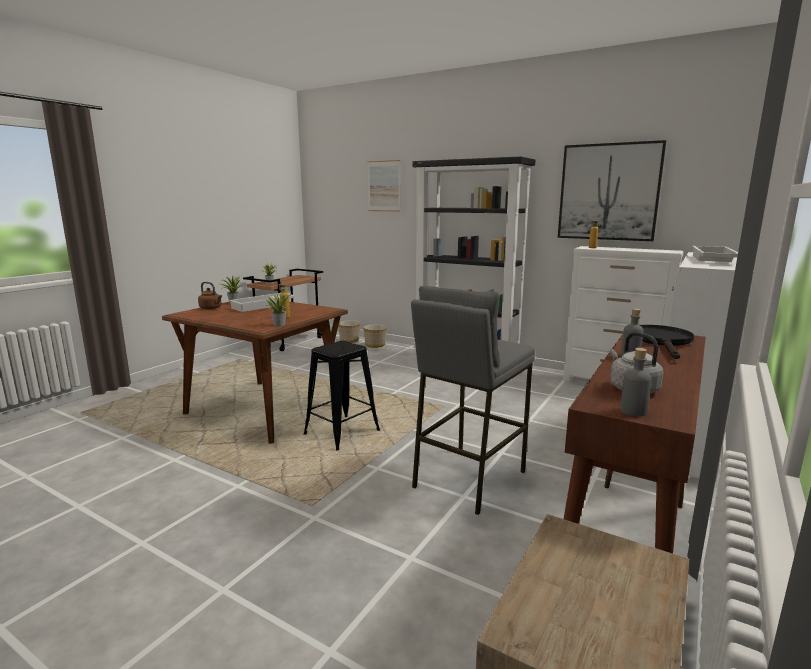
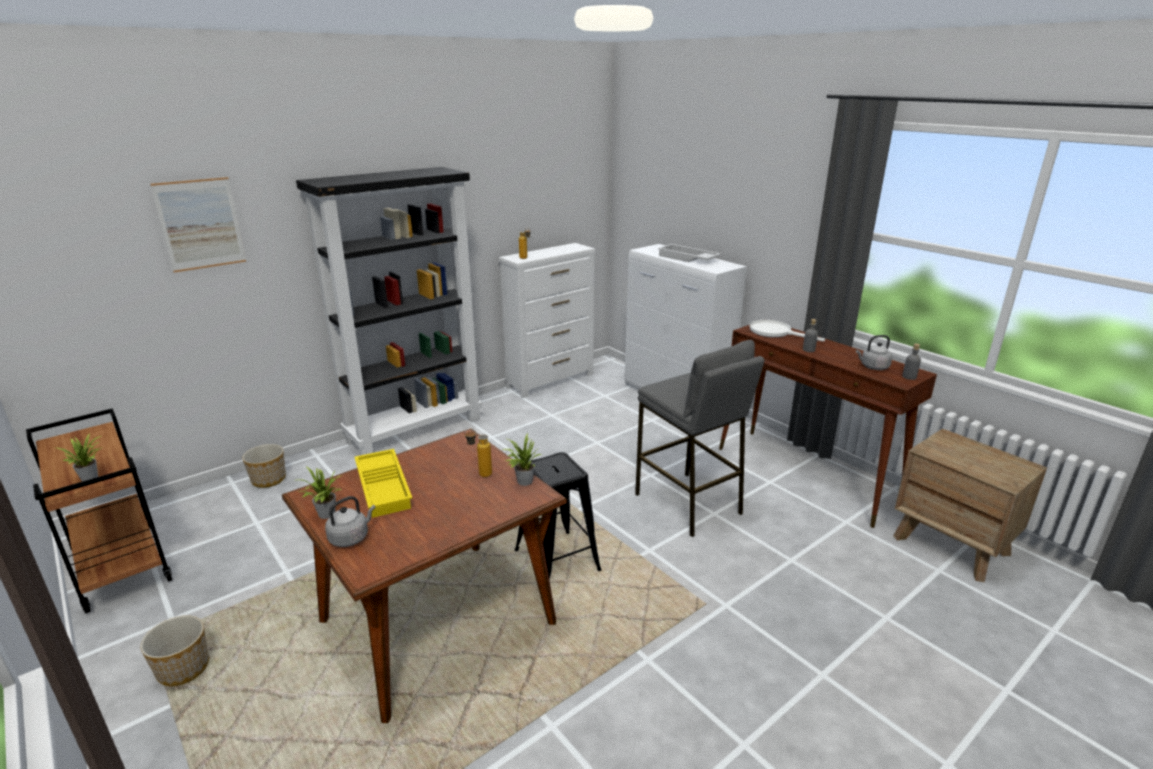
camera: 70 degrees left, 10 degrees up
(211, 308) = (351, 537): brown kettle -> grey kettle
(263, 306) = (385, 487): white tray -> yellow tray
(349, 340) = (211, 498): planter -> planter (182, 669)
(608, 192) = (514, 196): picture -> none
(662, 341) = (776, 332): black frying pan -> white frying pan

